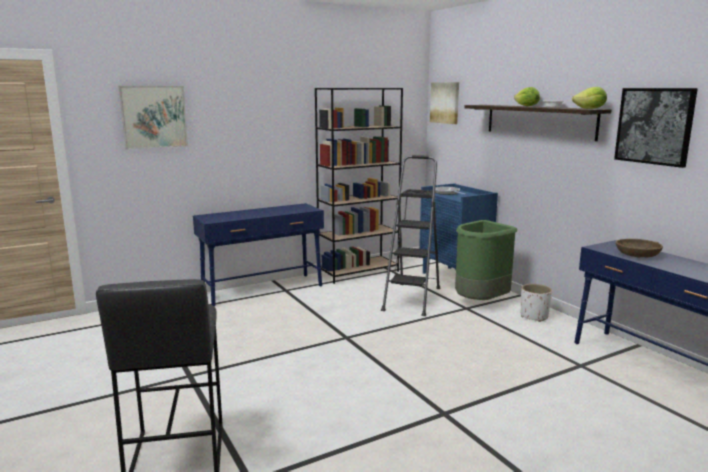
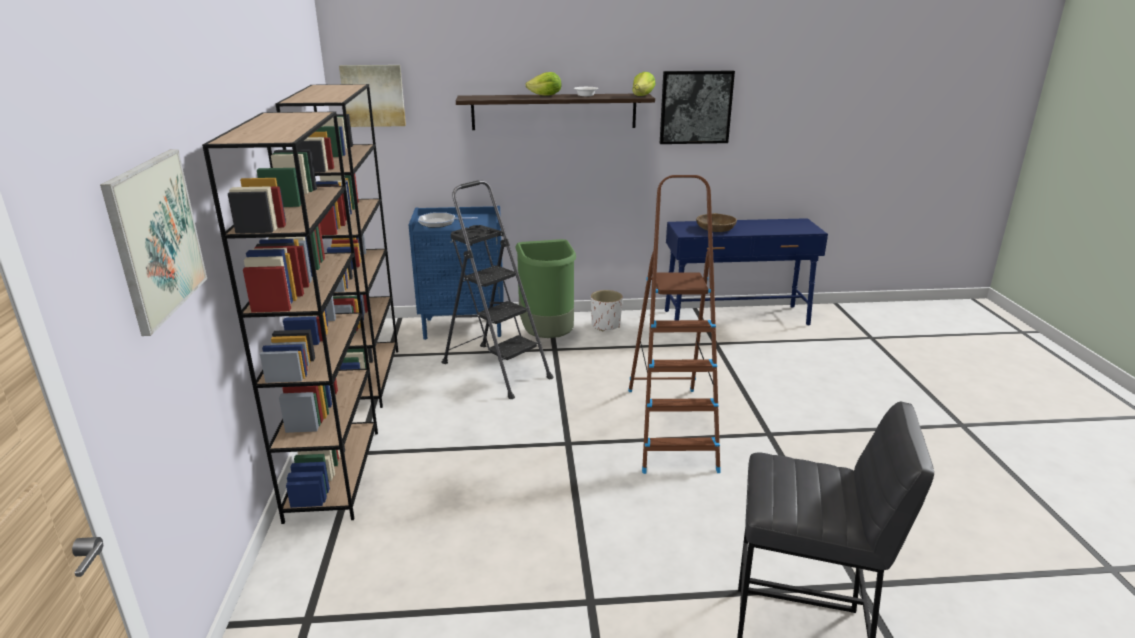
camera: 65 degrees left, 10 degrees up
(263, 290) = (333, 473): blue console table -> beige bookcase
(404, 368) = (670, 428): none -> brown step ladder

